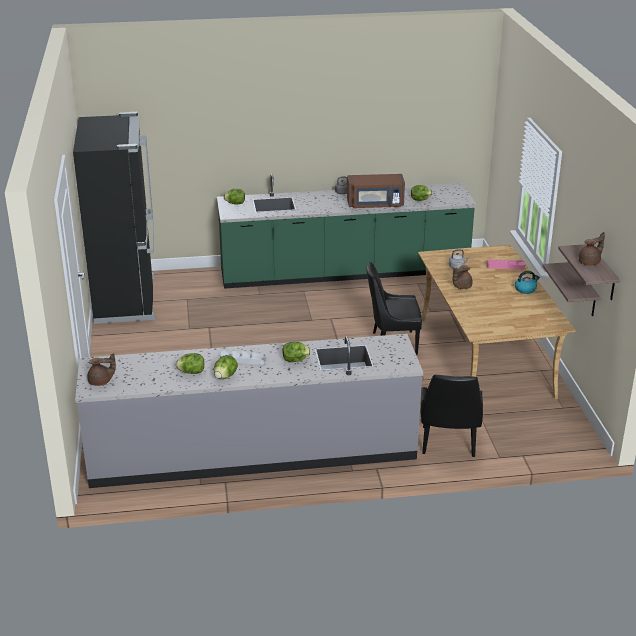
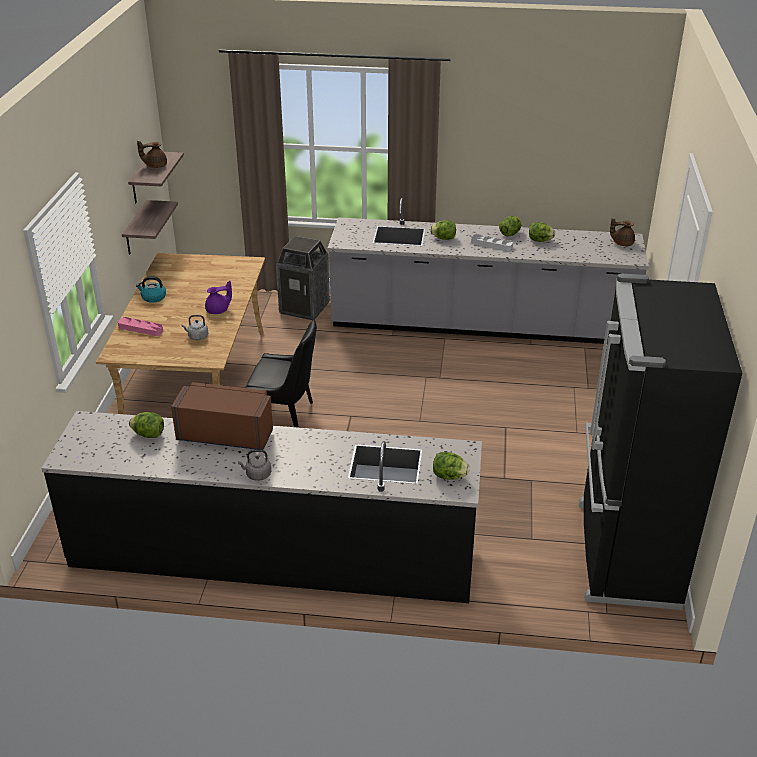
camera: 165 degrees left, 5 degrees up
(344, 273) = (273, 553): green counter -> black counter
(448, 443) = (305, 308): black chair -> trash can
(461, 286) = (218, 310): brown teapot -> purple teapot

